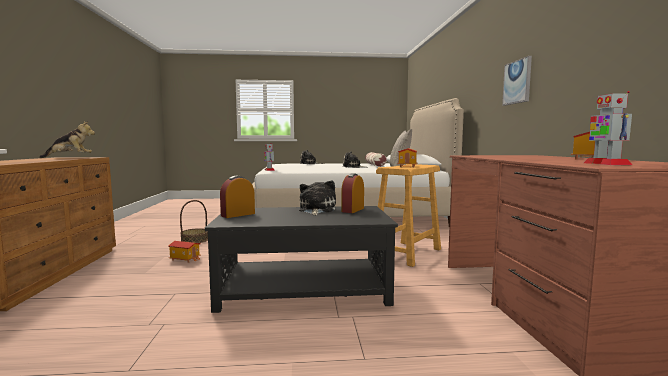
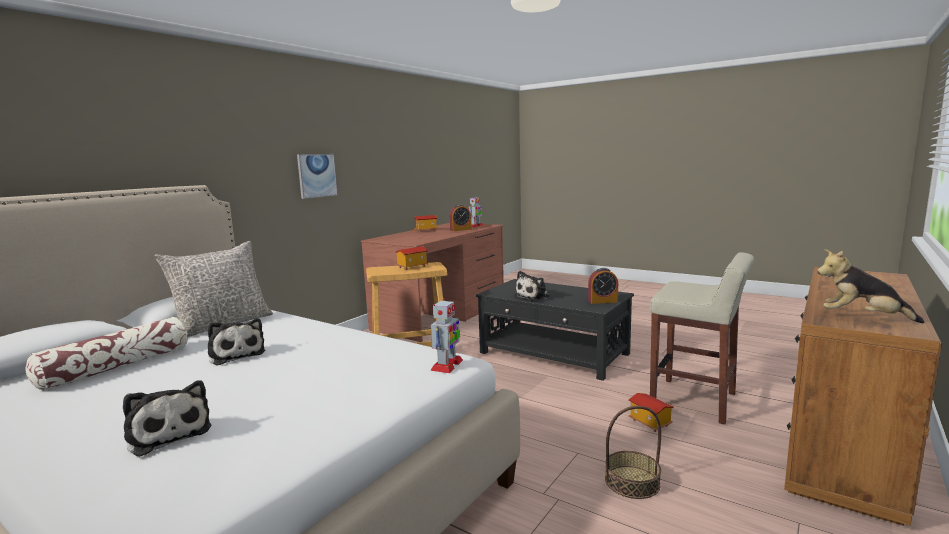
camera: 140 degrees left, 5 degrees up
(143, 278) = (695, 401): none -> beige stool
(352, 210) = (508, 292): alarm clock -> alarm clock (460, 230)

